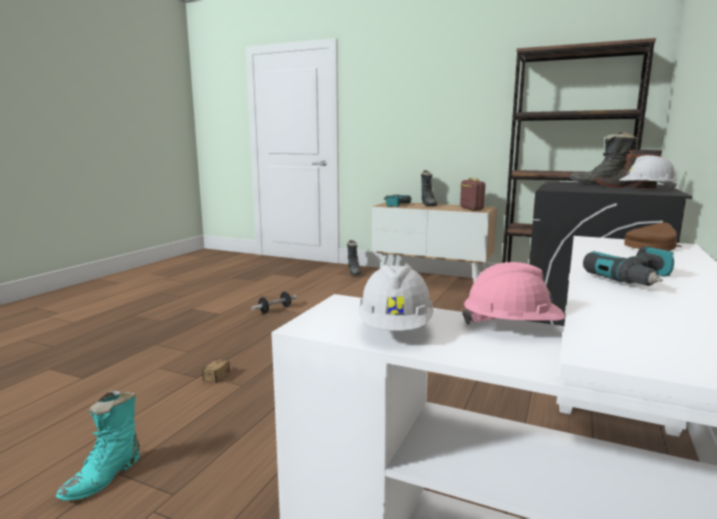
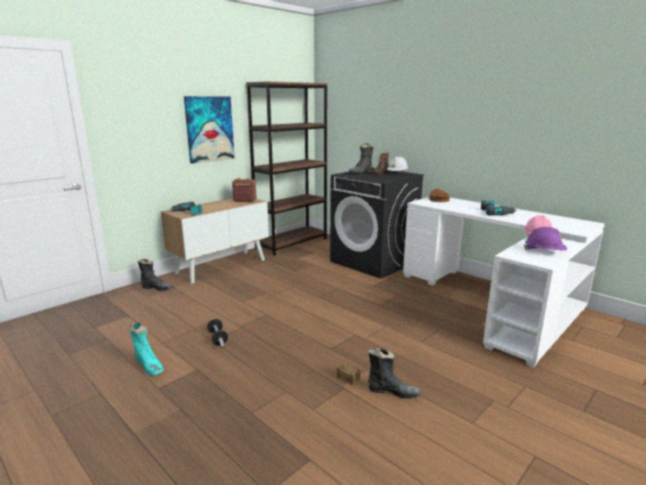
camera: 70 degrees left, 5 degrees up
(105, 477) = (476, 428): turquoise boot -> turquoise boot (149, 366)
(395, 329) = (544, 252): white hard hat -> purple hard hat
(429, 205) = (208, 206): black boot -> black boot (392, 392)
(460, 117) = (209, 129): none -> picture

